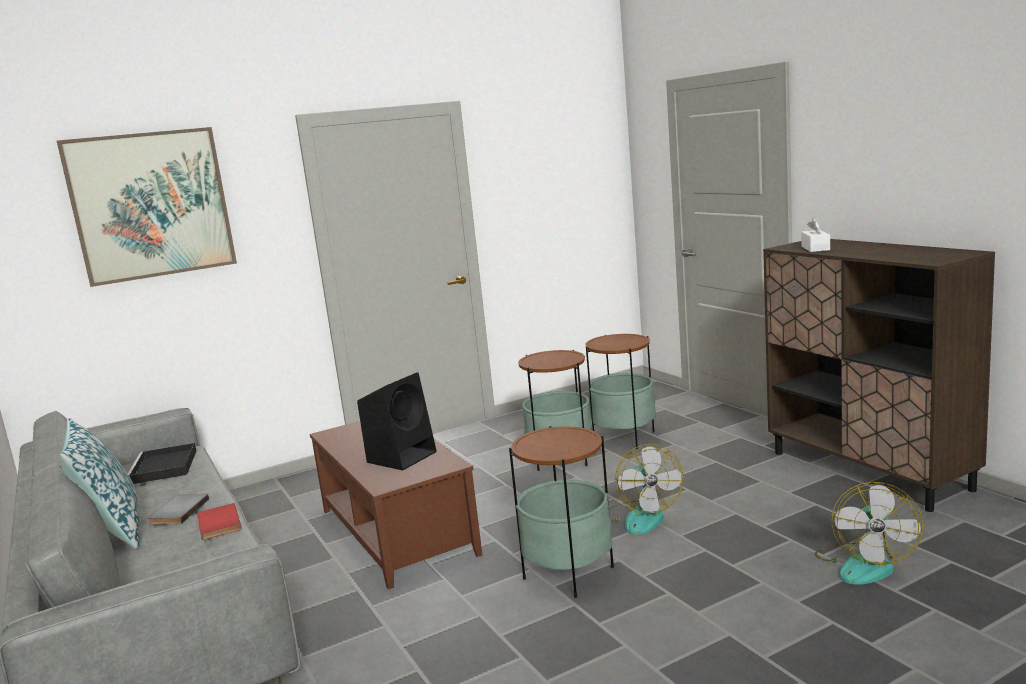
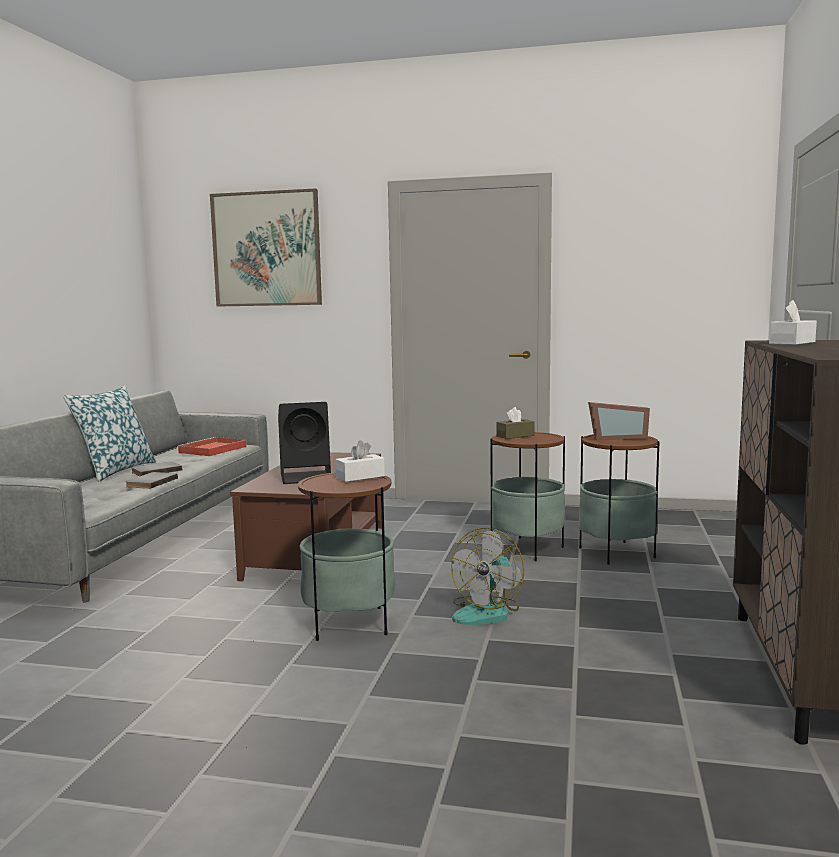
camera: 40 degrees right, 5 degrees down
(164, 467) = (212, 450): black tray -> red tray
(217, 524) = (150, 482): red book -> grey book
(537, 360) = (515, 436): none -> brown tissue box
(556, 434) = (360, 477): none -> white tissue box
(612, 341) = (616, 438): none -> picture frame
(864, 564) = (596, 744): fan -> none

